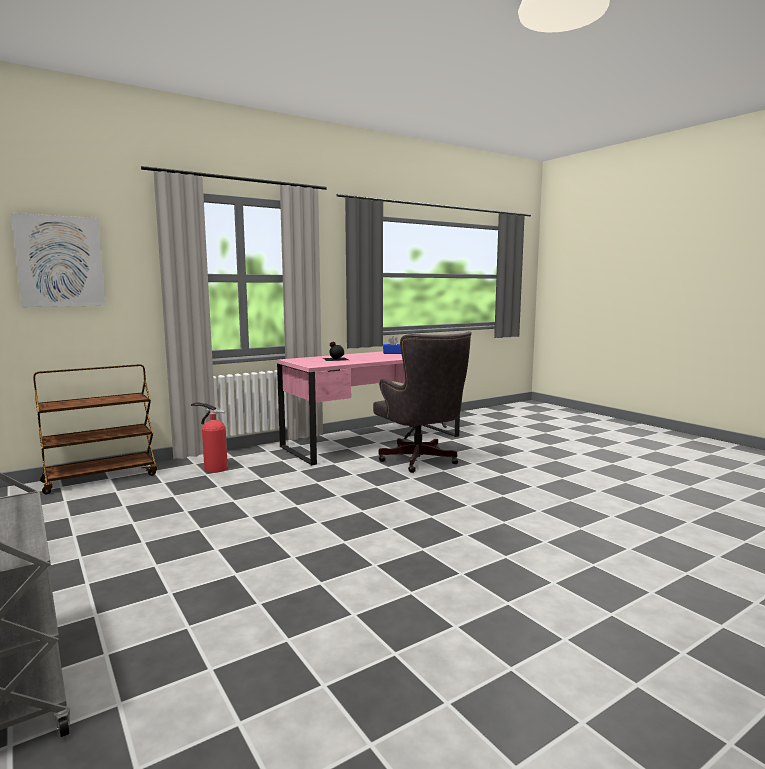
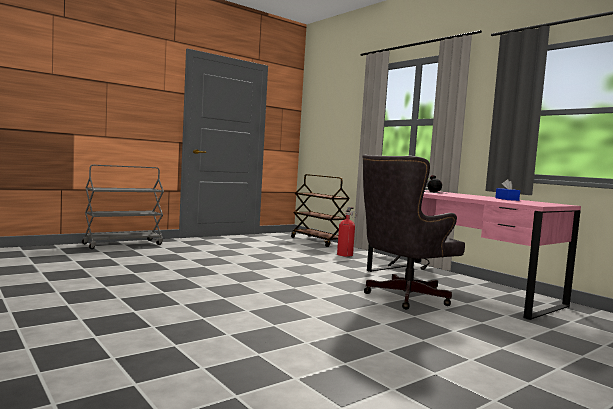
camera: 85 degrees right, 5 degrees down
(60, 261) = (332, 117): picture -> none

